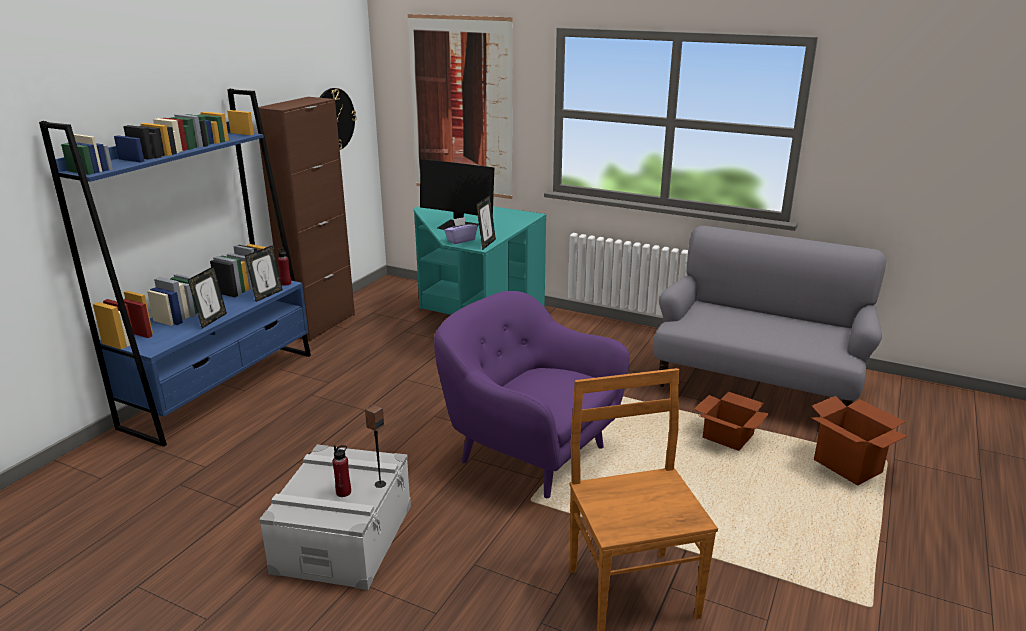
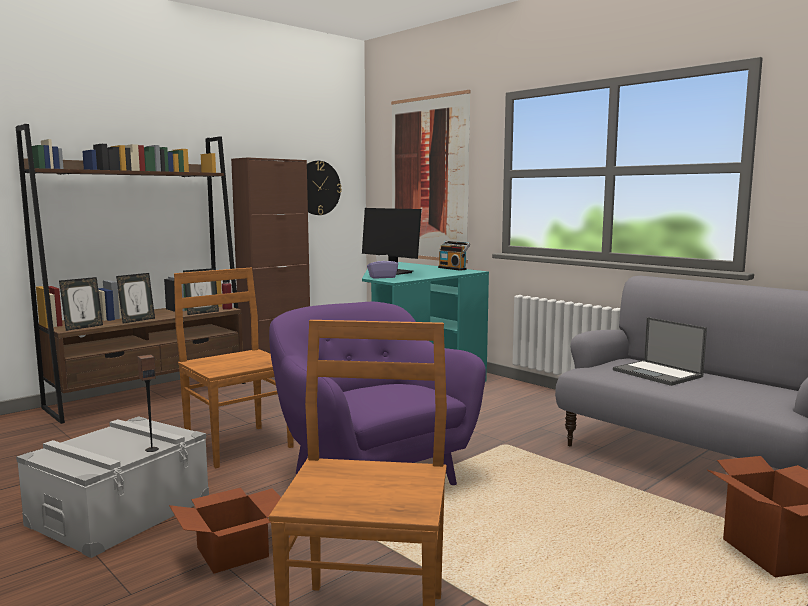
camera: 20 degrees right, 15 degrees down
(222, 389) = (150, 395): blue bookcase -> brown bookcase
(343, 492) = (112, 450): red bottle -> none
(379, 439) = (238, 445): none -> brown chair
(486, 244) = (402, 280): picture frame -> picture frame (83, 327)
(507, 211) = (453, 268): none -> radio
(729, 436) = (620, 499): cardboard box -> cardboard box (235, 552)
(735, 321) = (658, 373): none -> laptop

